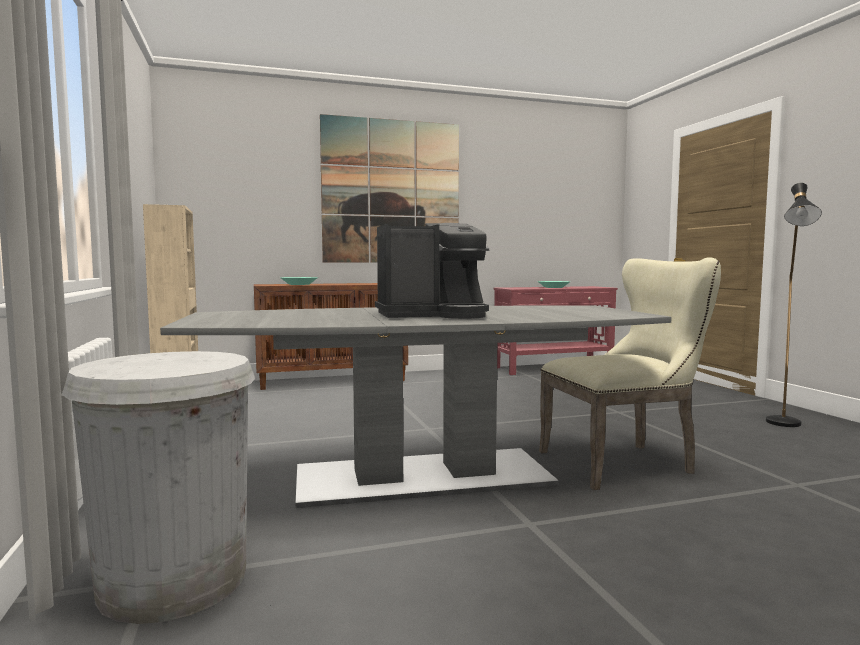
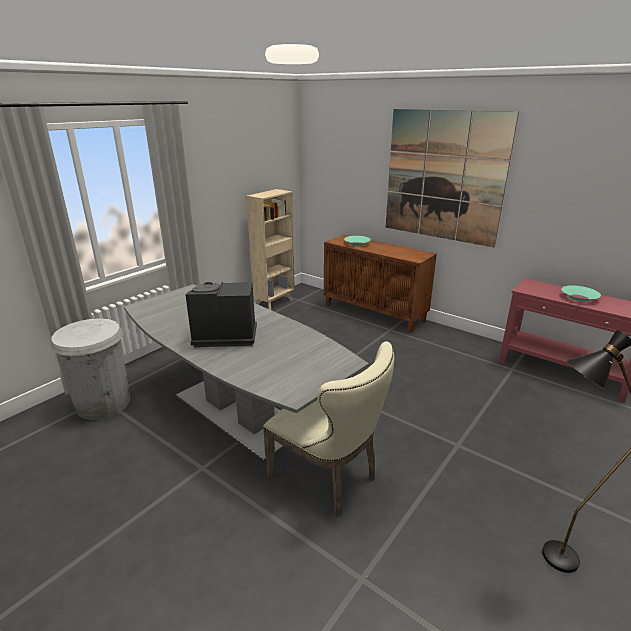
camera: 55 degrees right, 20 degrees up
(433, 315) = (223, 336): coffee machine -> coffee machine turned 135 degrees clockwise

